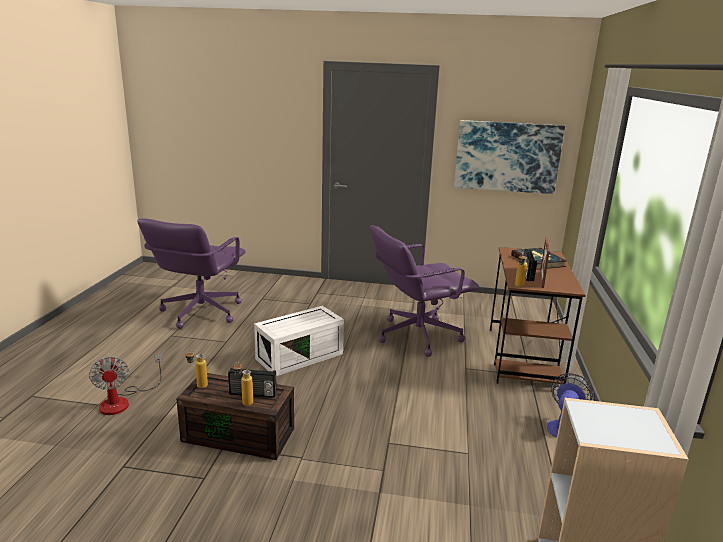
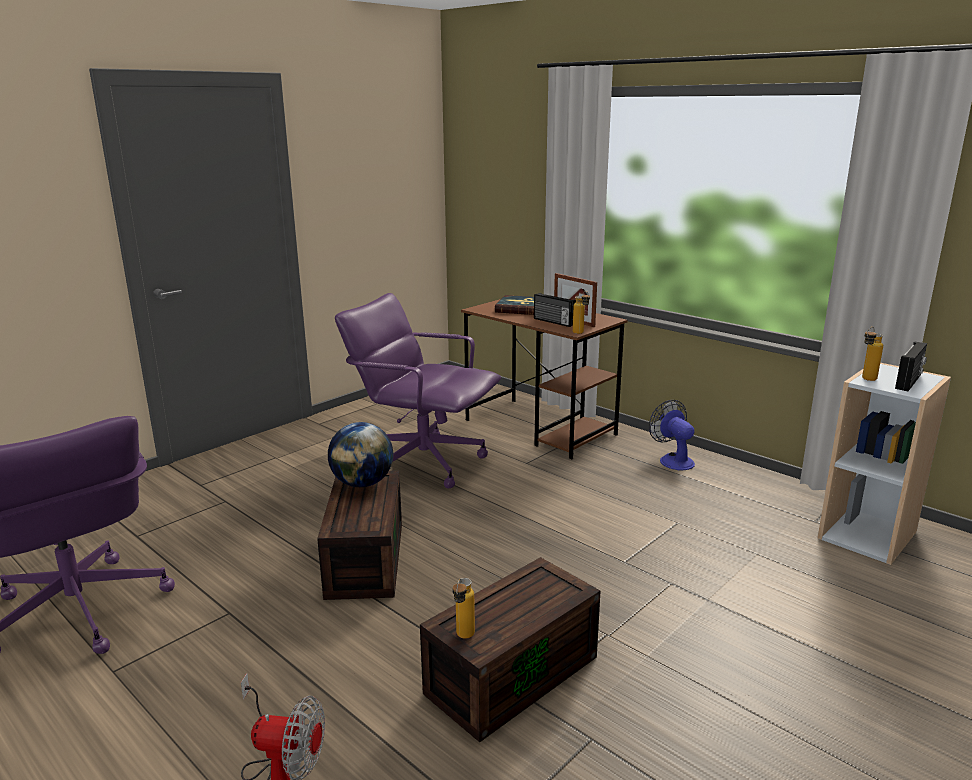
camera: 55 degrees left, 0 degrees up
(243, 402) = (546, 606): bottle -> bottle (866, 380)
(252, 394) = (530, 593): radio -> radio (909, 382)
(300, 355) = (363, 558): white storage box -> brown storage box
(317, 315) = (363, 483): none -> globe
(417, 335) = (423, 462): purple office chair -> purple office chair turned 105 degrees clockwise
(507, 156) = (379, 198): picture -> none

